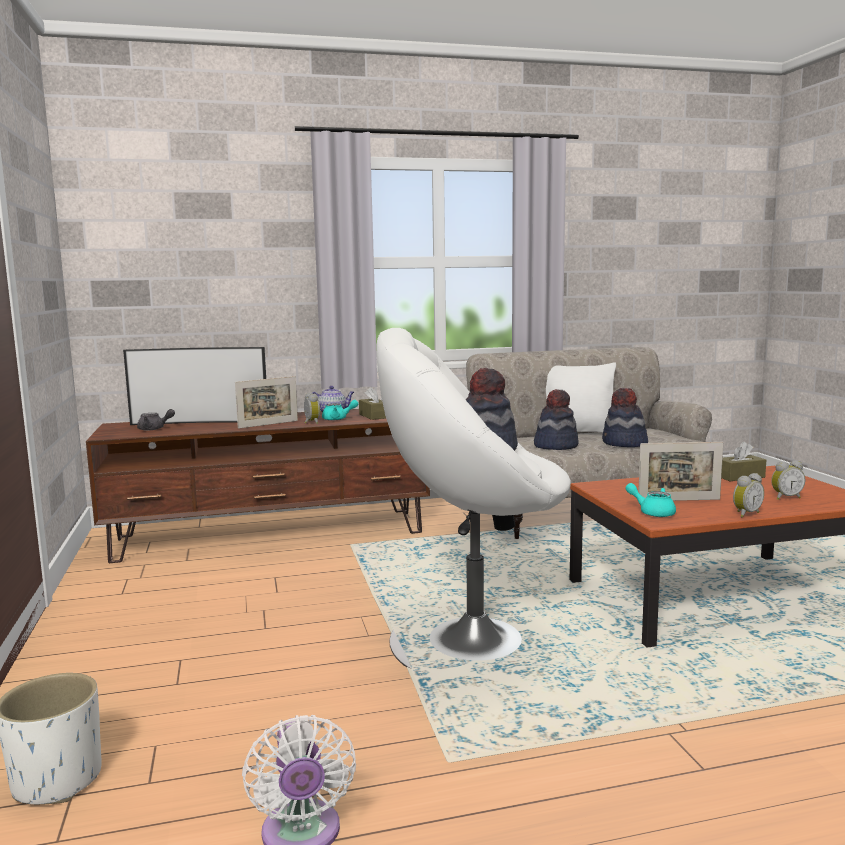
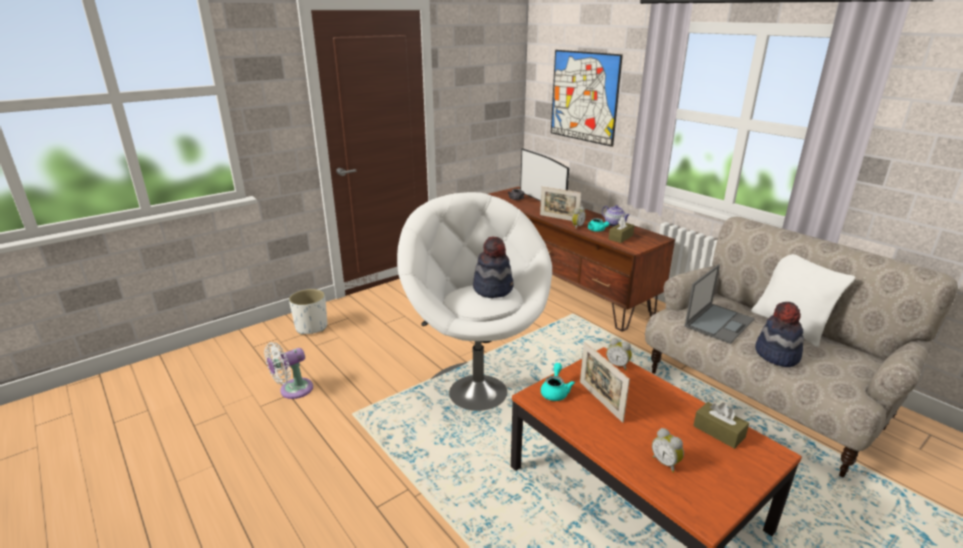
camera: 65 degrees right, 15 degrees up
(201, 261) = (584, 97): none -> picture
(555, 446) = (719, 322): hat -> laptop
(745, 514) = (589, 438): alarm clock -> alarm clock (617, 365)

